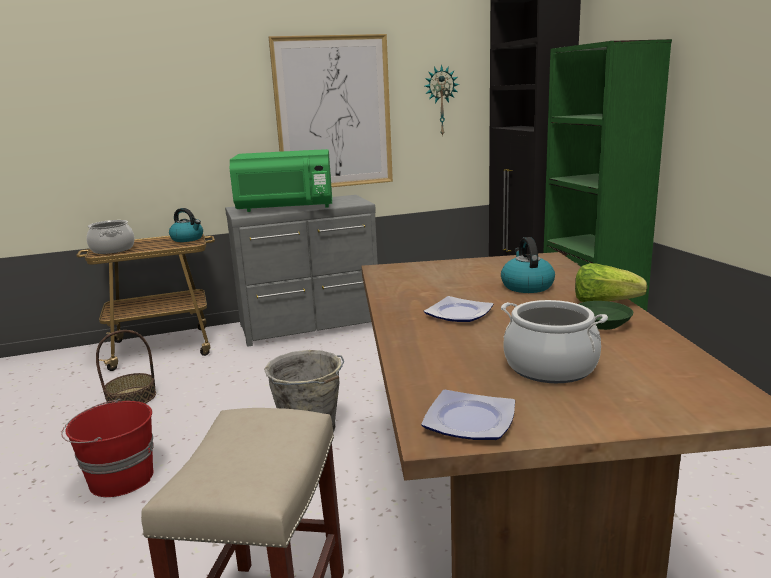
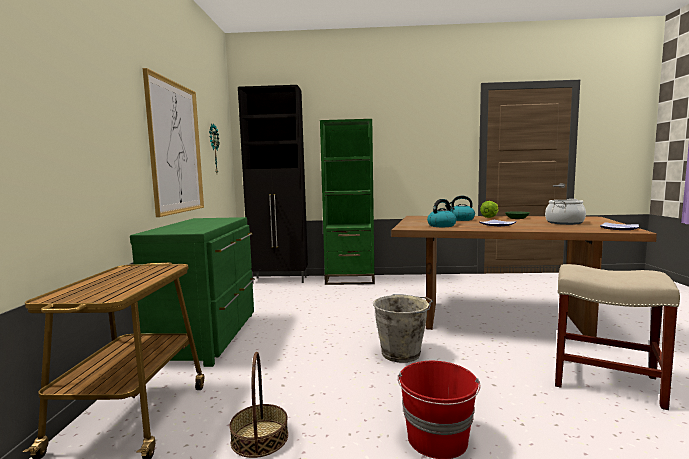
camera: 70 degrees left, 10 degrees down
(113, 249) = (105, 291): cooking pot -> none
(188, 239) = (144, 267): kettle -> kettle (442, 225)
(286, 208) = (201, 226): green microwave -> none
(311, 325) = (209, 337): grey dresser -> green dresser

